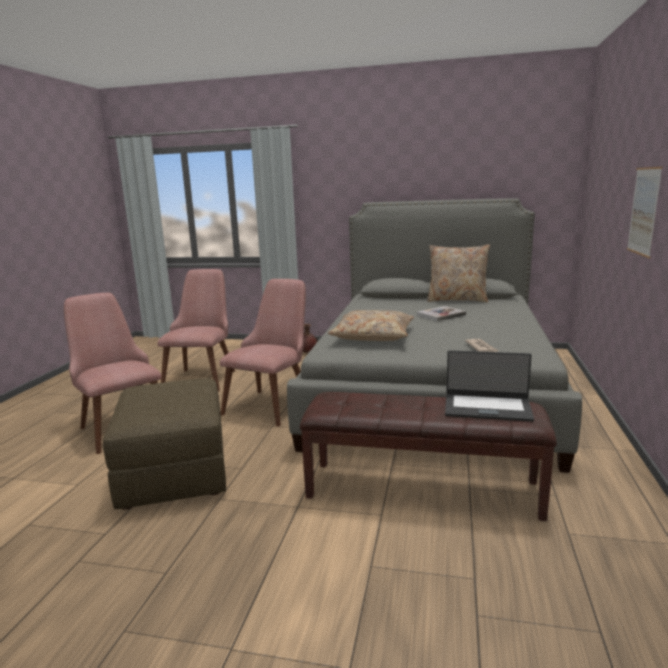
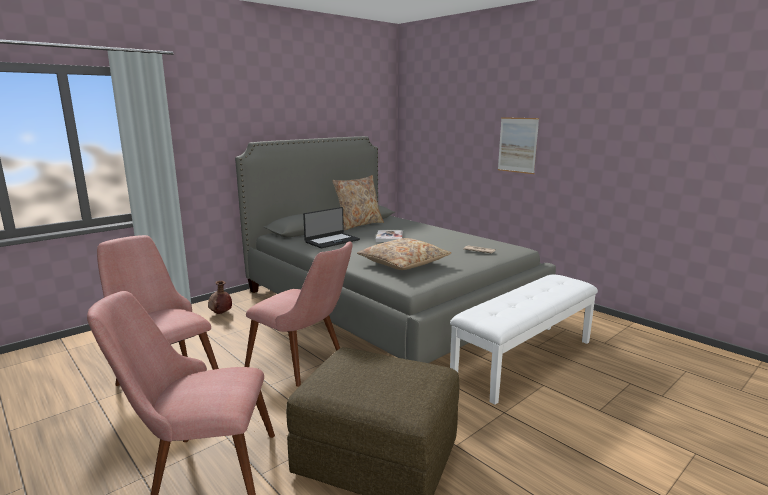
camera: 55 degrees left, 0 degrees up
(273, 403) = (305, 364): pink chair -> pink chair turned 150 degrees clockwise
(422, 488) = (523, 359): brown bench -> white bench
(487, 407) = (550, 284): laptop -> laptop (332, 241)

